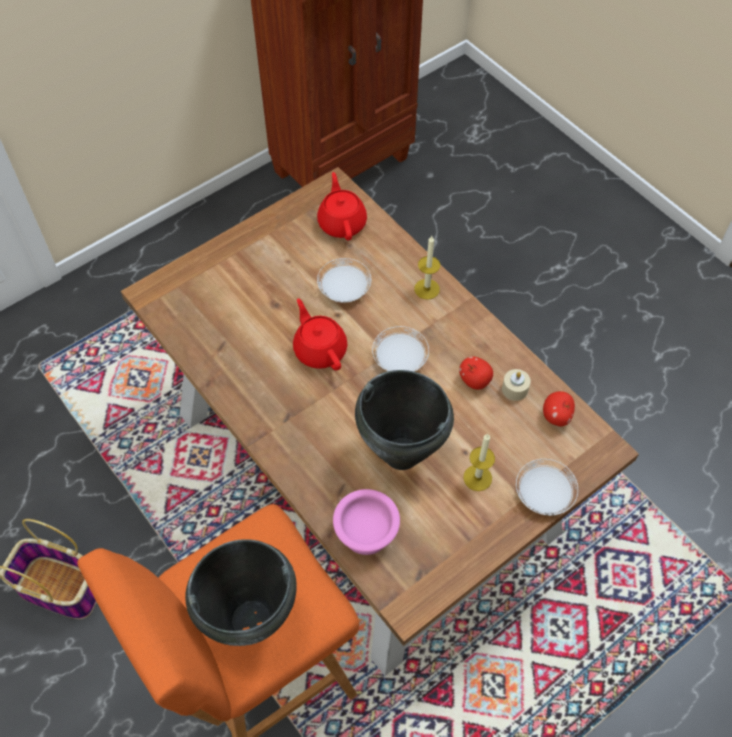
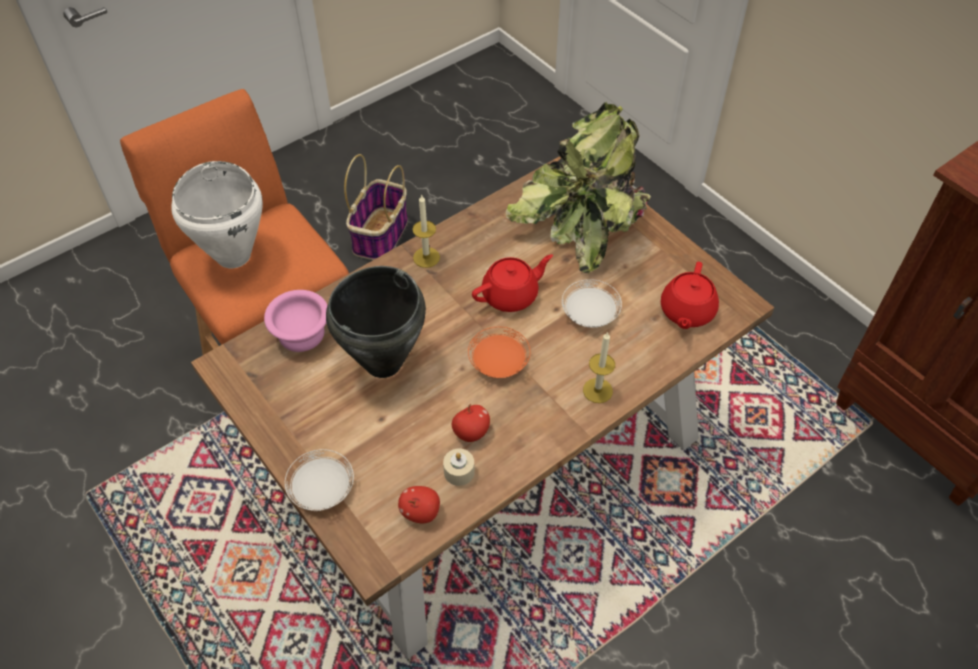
camera: 90 degrees right, 5 degrees down
(229, 289) = (583, 222): none -> potted plant
(252, 620) = (233, 256): black cooking pot -> white cooking pot
(342, 223) = (686, 311): red teapot -> red teapot turned 120 degrees clockwise
(399, 360) = (498, 363): white plate -> orange plate
(477, 478) = (349, 428): candle -> candle (426, 257)

